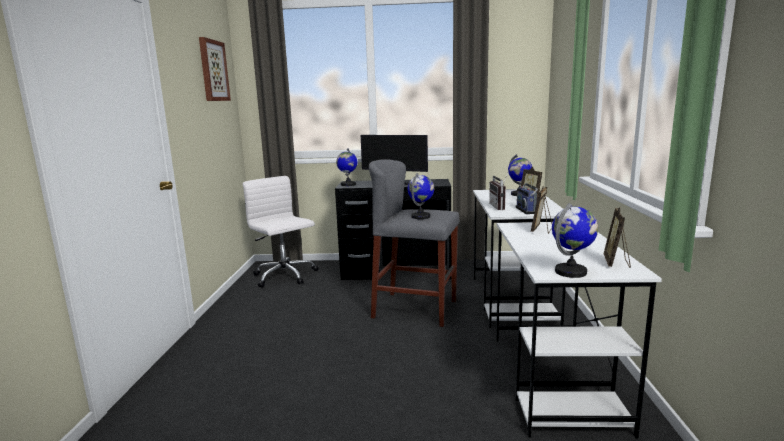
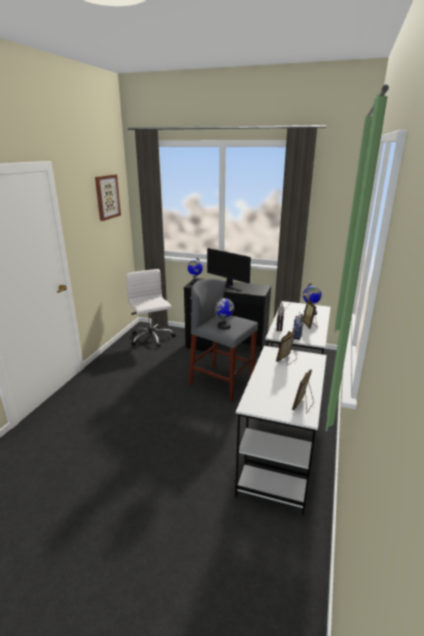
camera: 15 degrees right, 10 degrees up
(571, 272) = (264, 409): globe -> none

